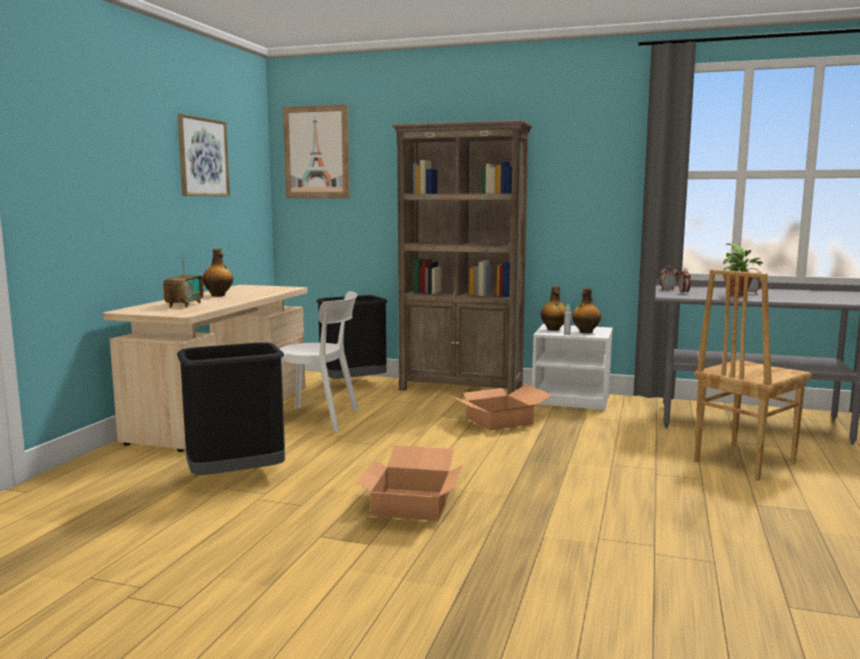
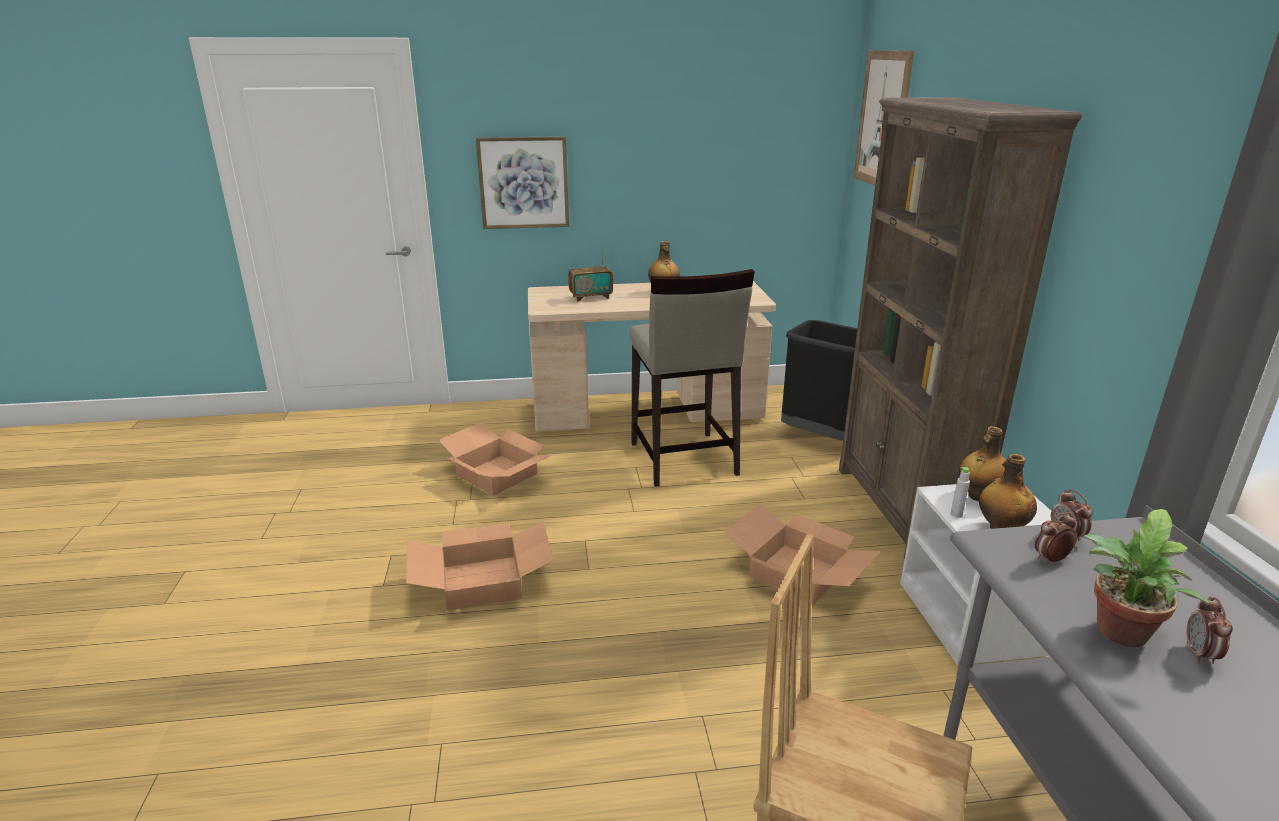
camera: 65 degrees right, 15 degrees up
(203, 157) = (706, 130): picture -> picture (523, 183)
(236, 478) = (495, 475): black trash can -> cardboard box
(320, 419) = (683, 459): white chair -> beige stool

